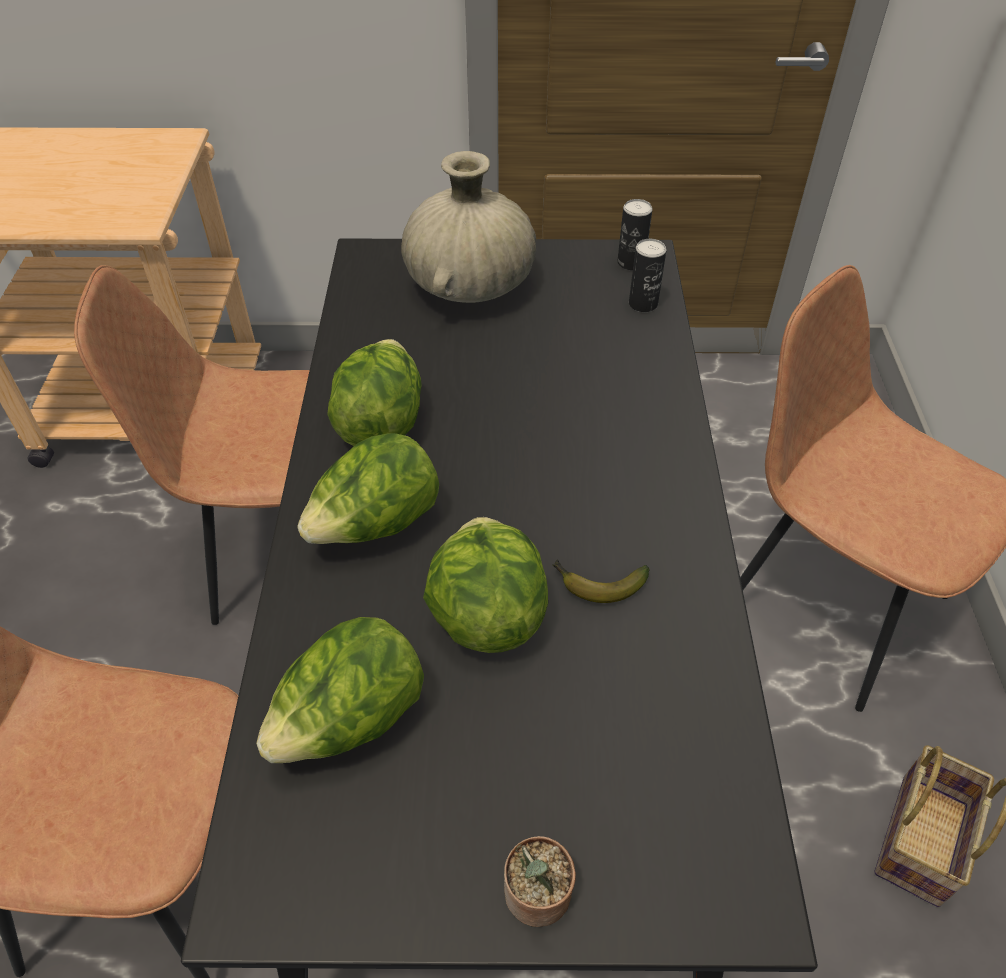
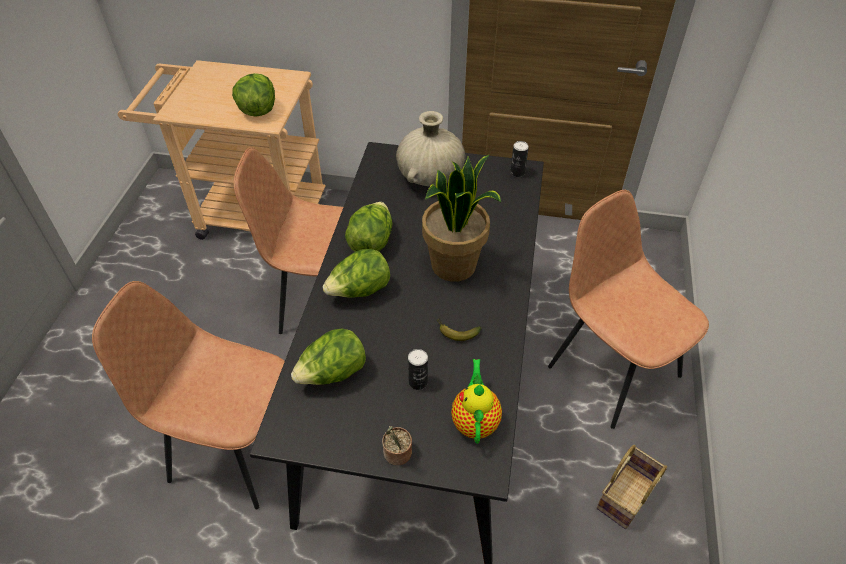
camera: 10 degrees right, 0 degrees up
(486, 615) = (401, 338): lettuce -> lettuce (257, 110)
(559, 448) = (454, 266): none -> potted plant
(643, 304) = (517, 196): can -> can (418, 382)
(691, 780) = (475, 420): none -> teapot

